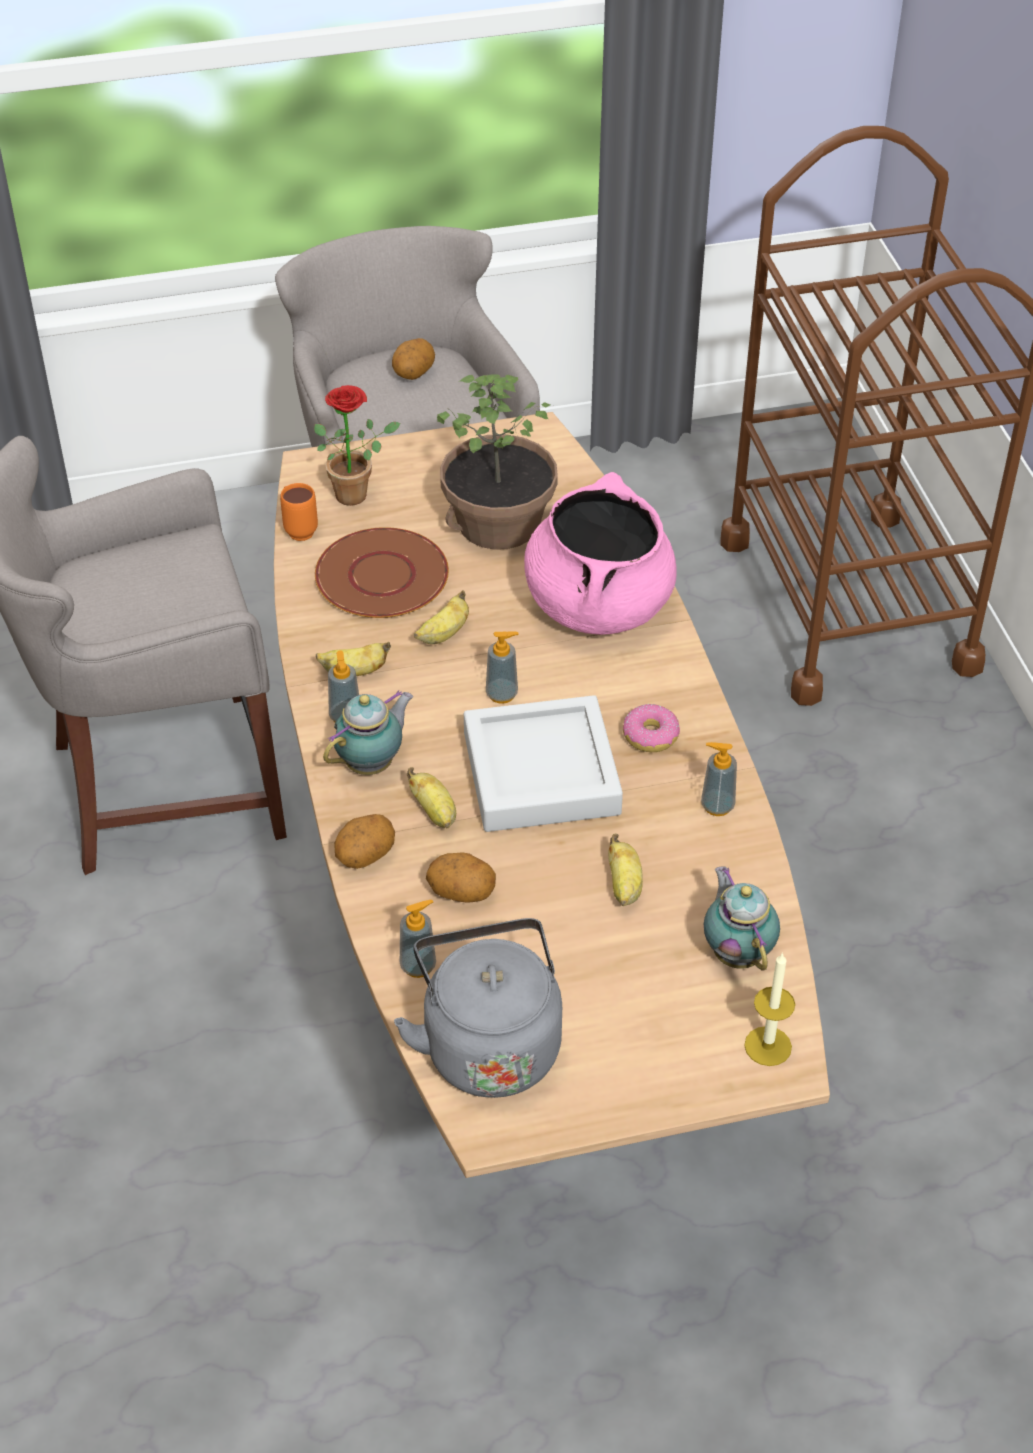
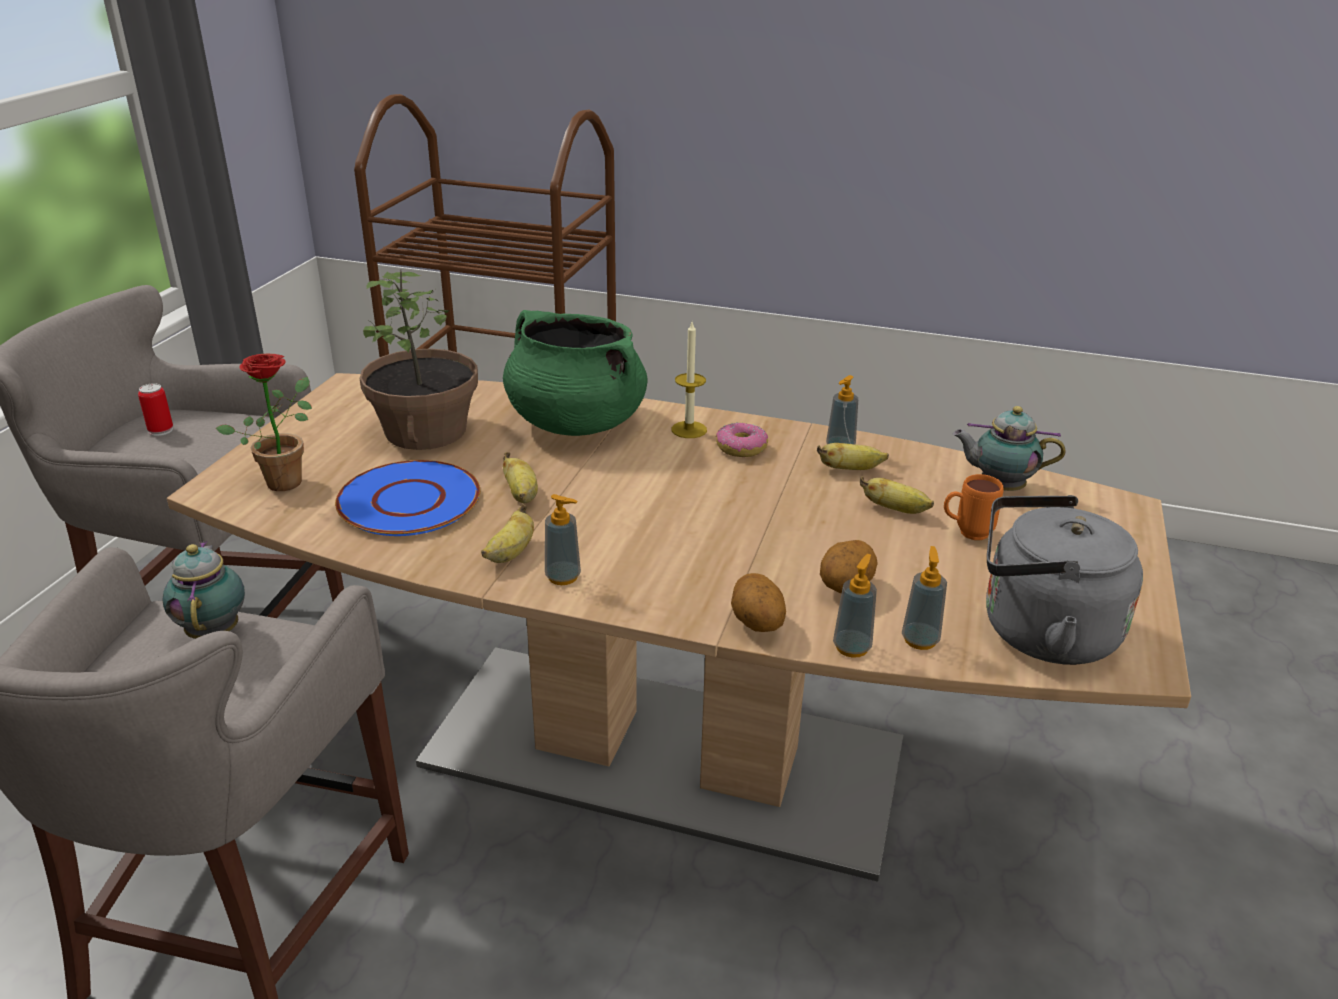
camera: 60 degrees left, 15 degrees down
(298, 529) = (283, 522): orange mug -> orange mug (966, 533)
(372, 763) = (640, 581): teapot -> teapot (215, 630)
(381, 575) = (408, 500): brown plate -> blue plate
(413, 374) = (161, 430): potato -> can
(435, 812) = (734, 569): banana -> banana (850, 469)
(502, 694) = (625, 492): soap dispenser -> soap dispenser (852, 647)
(541, 773) = (737, 505): grey tray -> none
(598, 604) = (575, 423): pink cooking pot -> green cooking pot
(768, 1046) = (1102, 506): candle -> candle (689, 430)

